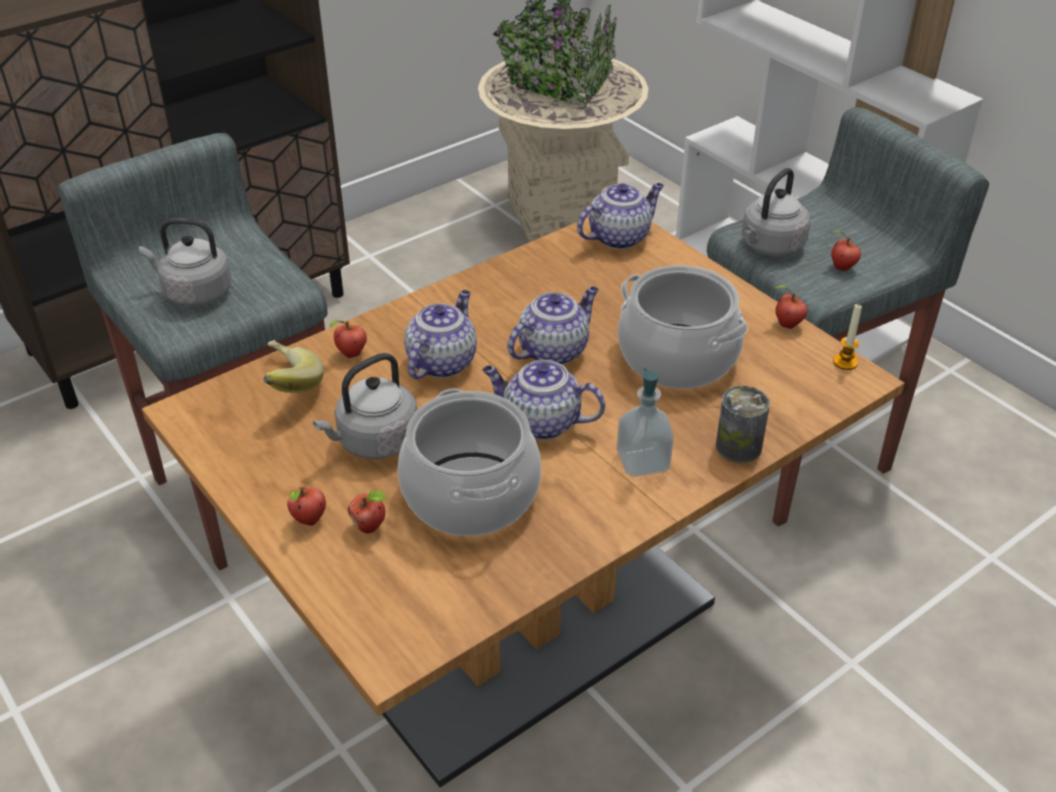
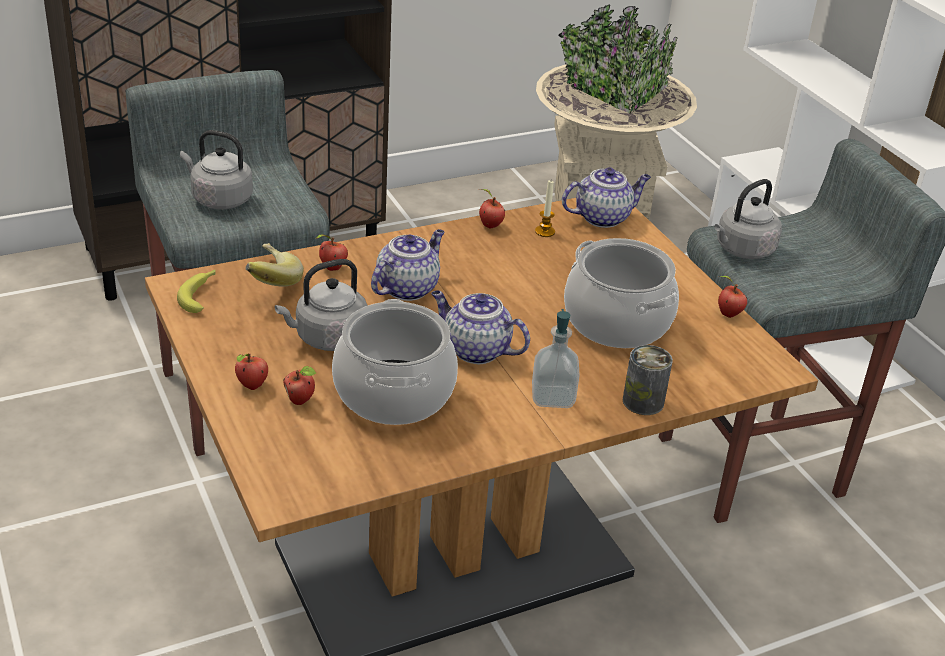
camera: 10 degrees right, 5 degrees down
(213, 417) = (201, 295): none -> banana
(553, 350) = (508, 296): teapot -> none
(841, 267) = (802, 279): apple -> apple (489, 225)
(845, 362) = (769, 353): candle -> candle (545, 231)

